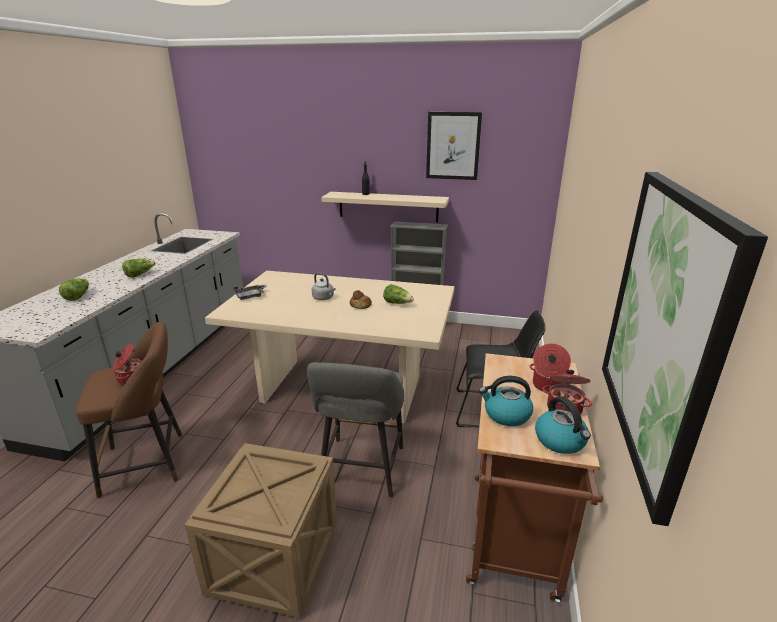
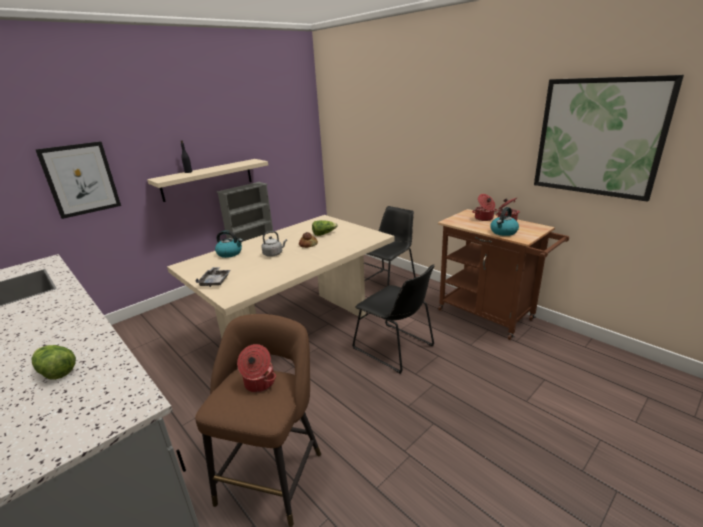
camera: 55 degrees left, 0 degrees up
(139, 274) = (68, 321): lettuce -> none
(274, 560) = (451, 411): crate -> none
(361, 470) = (396, 348): grey stool -> black chair
(453, 146) = (249, 115): picture -> picture (81, 179)
(561, 441) = (532, 228): kettle -> kettle (230, 253)

